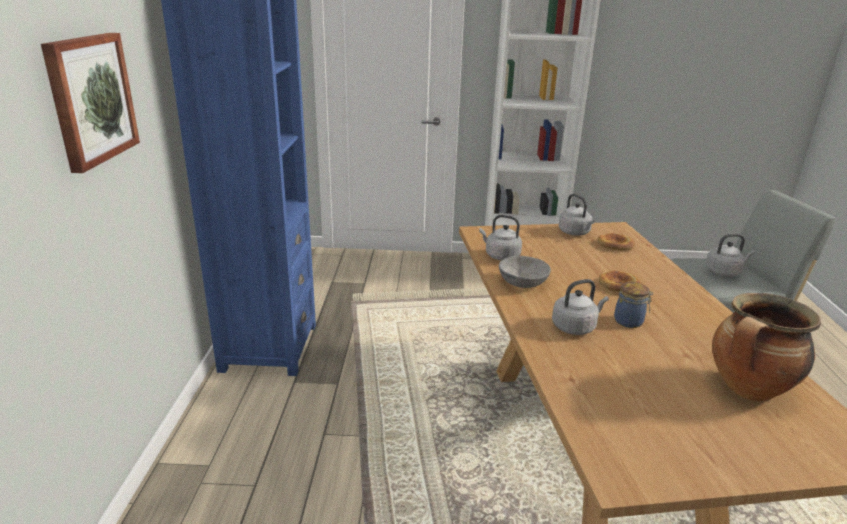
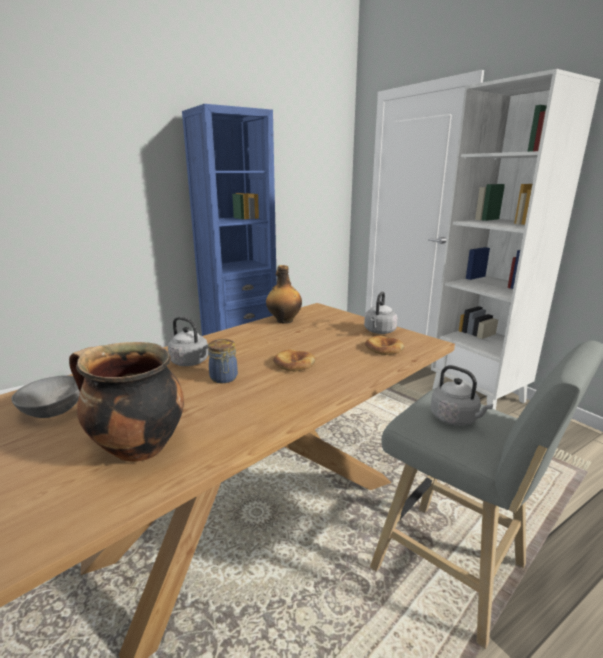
camera: 55 degrees right, 5 degrees down
(91, 99) = (107, 172): picture -> none
(500, 256) = (284, 321): grey kettle -> bottle
(522, 282) = (247, 334): grey bowl -> grey bowl (54, 409)

